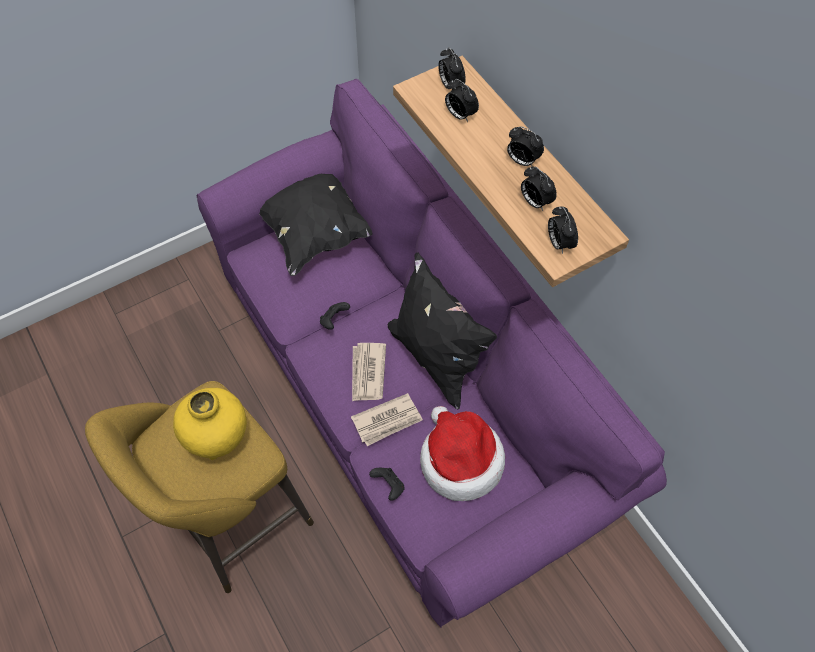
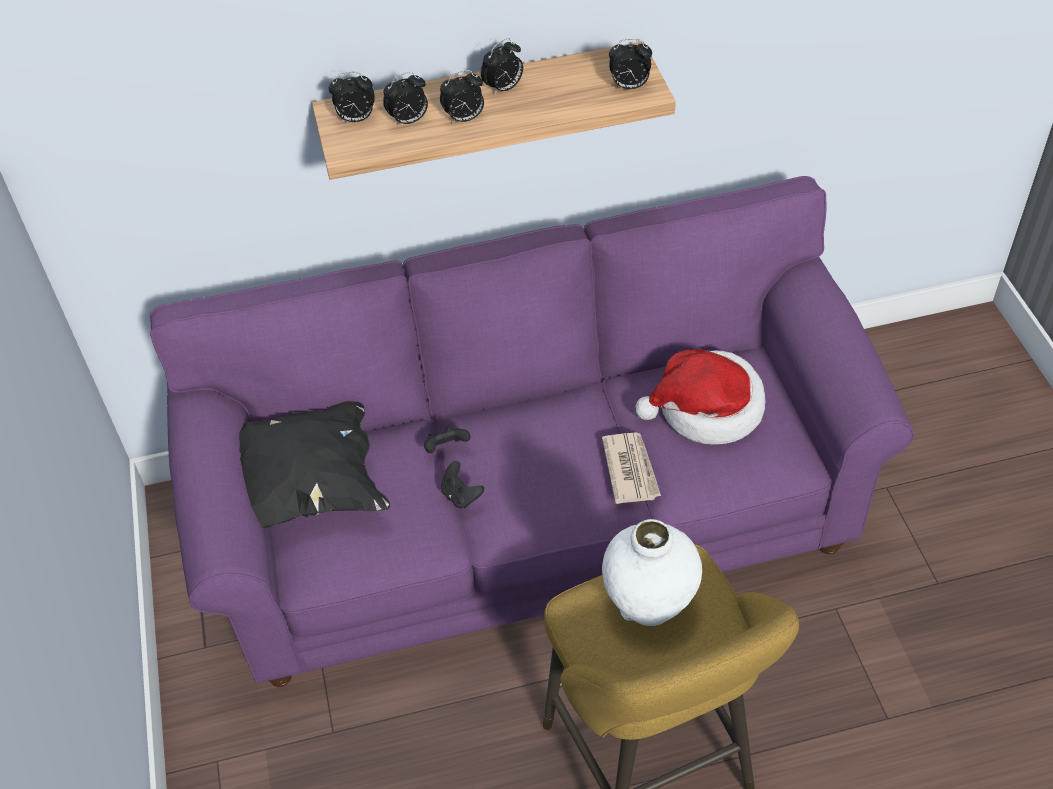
camera: 70 degrees left, 10 degrees down
(218, 440) = (649, 603): yellow vase -> white vase
(367, 373) = (553, 477): newspaper -> none
(389, 486) = (721, 485): black game controller -> black game controller (446, 448)
(436, 358) = (557, 403): black pillow -> none
(535, 202) = (566, 91): alarm clock -> alarm clock (464, 119)

